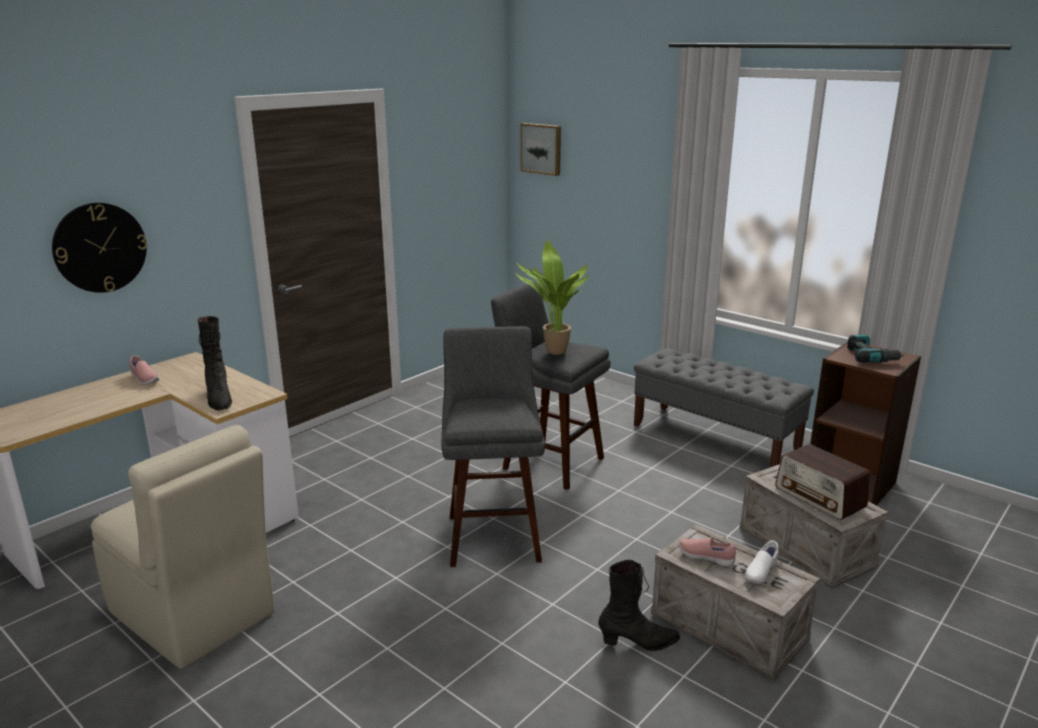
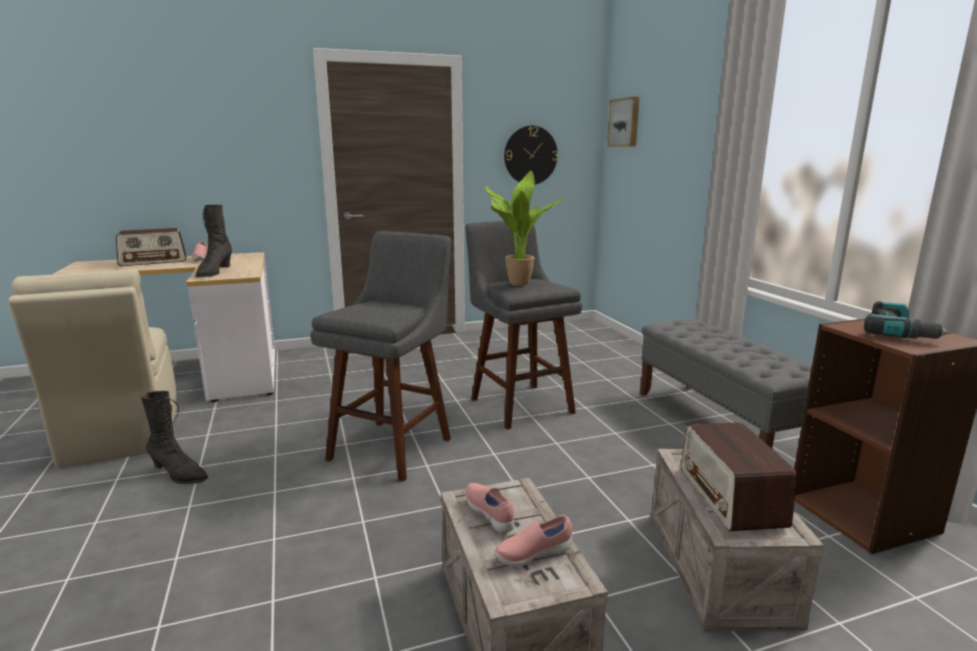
camera: 30 degrees right, 5 degrees down
(87, 395) = (154, 261): none -> radio
(100, 247) = (188, 154): wall clock -> wall clock (530, 155)
(639, 643) = (391, 593): black boot -> black boot (178, 474)
(760, 573) = (532, 554): white shoe -> pink shoe

